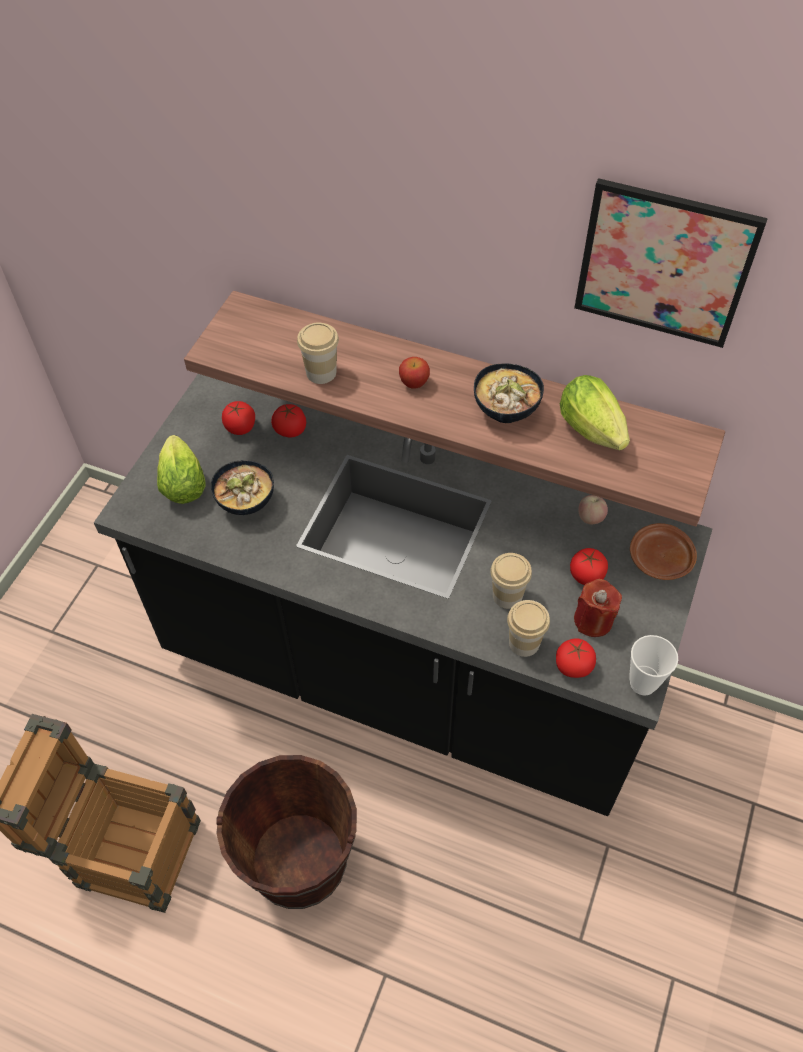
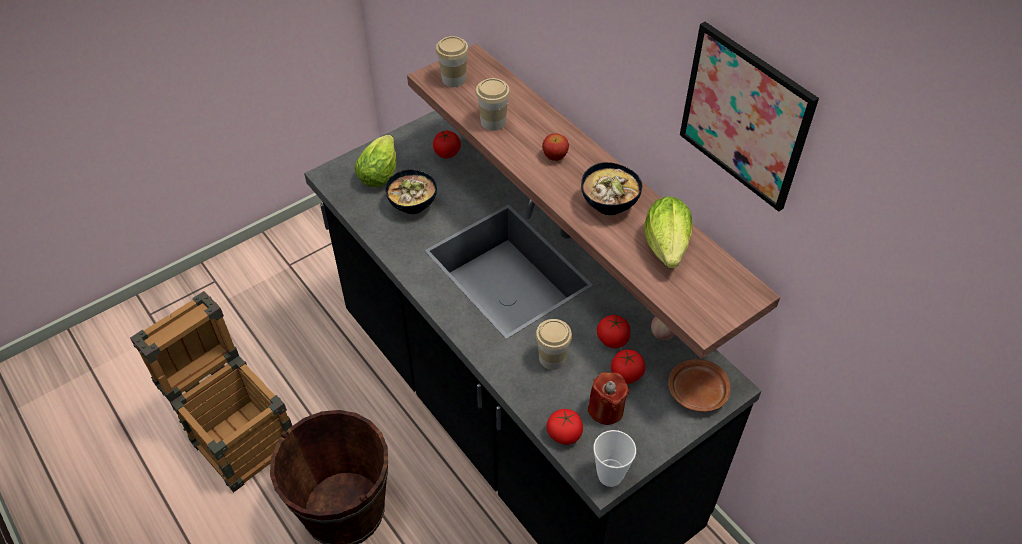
camera: 30 degrees right, 5 degrees down
(290, 430) = (480, 170): tomato -> tomato (612, 339)
(524, 643) = (539, 398): cup -> cup (454, 79)

